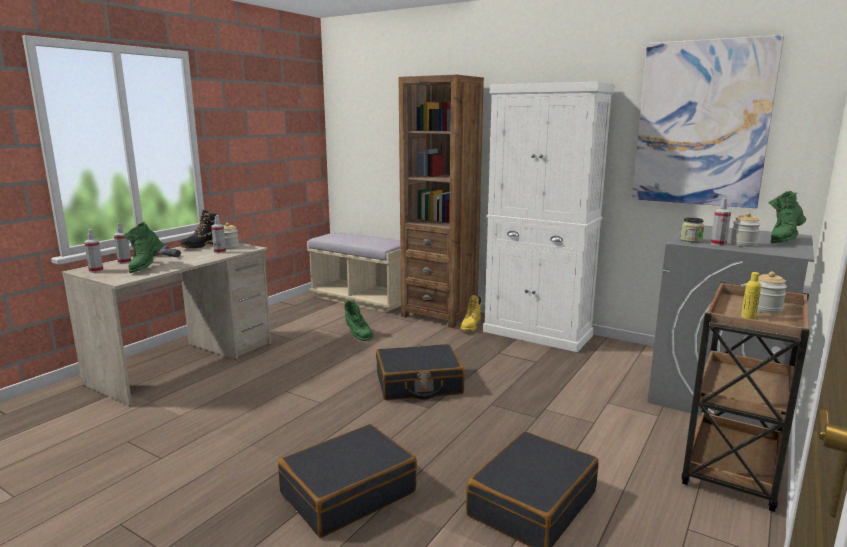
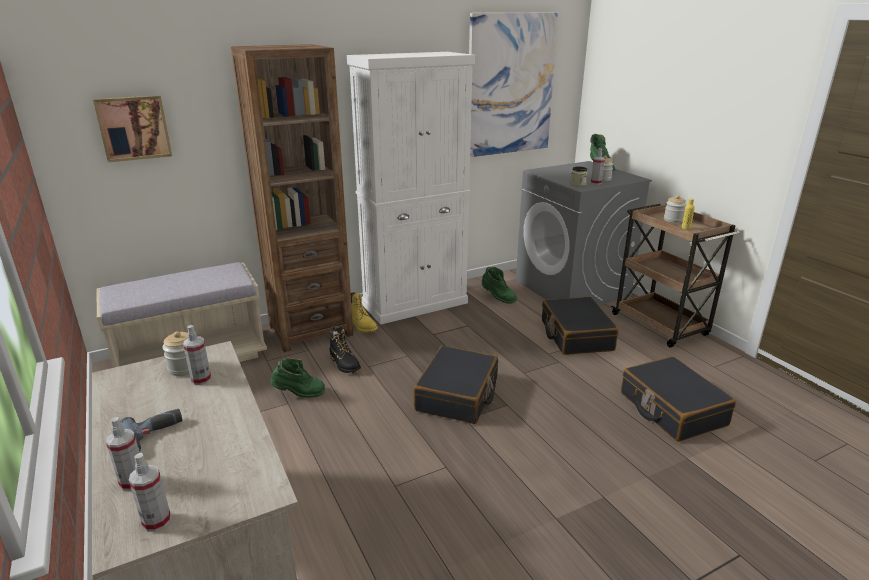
camera: 60 degrees left, 10 degrees up
(146, 267) = (211, 459): green boot -> green boot (497, 298)
(201, 246) = (130, 391): black boot -> black boot (345, 364)
(348, 492) = (624, 494): black suitcase -> black suitcase (576, 335)
(371, 133) = (133, 128): none -> picture

